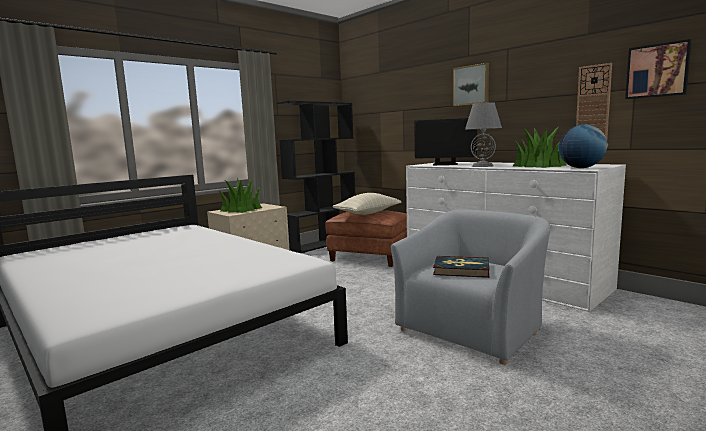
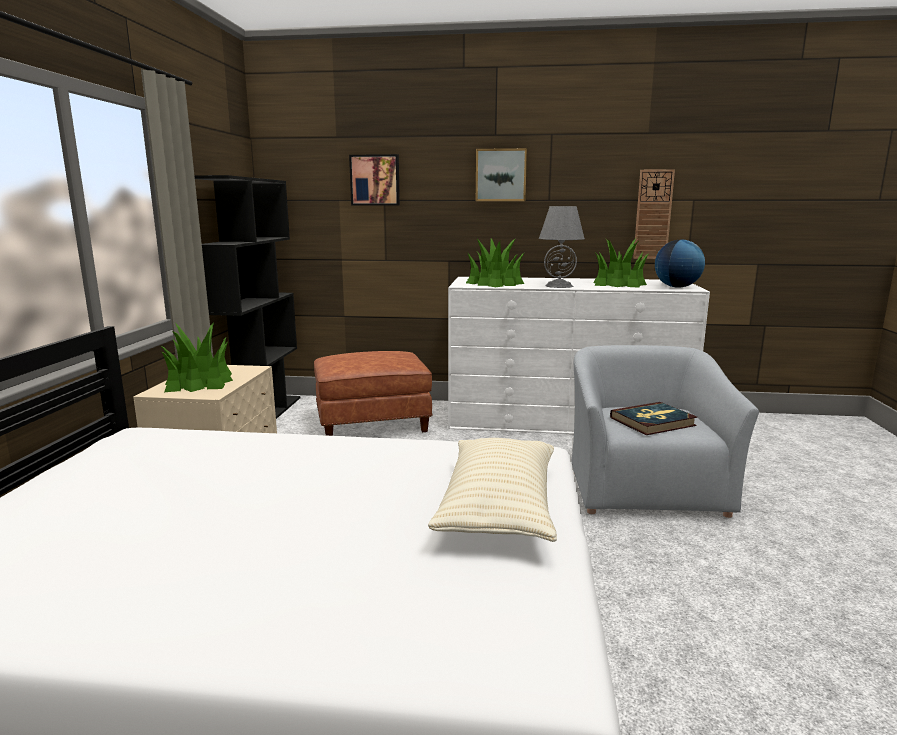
camera: 40 degrees left, 5 degrees up
(367, 213) = (377, 359): beige pillow -> beige pillow (499, 508)
(445, 164) = (495, 283): monitor -> potted plant
(657, 71) = (716, 184): picture -> picture (375, 180)

